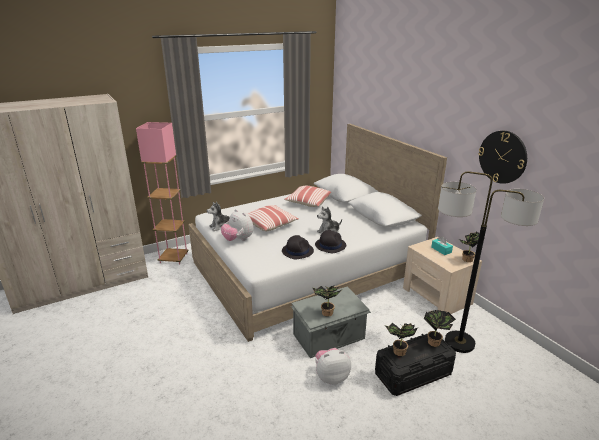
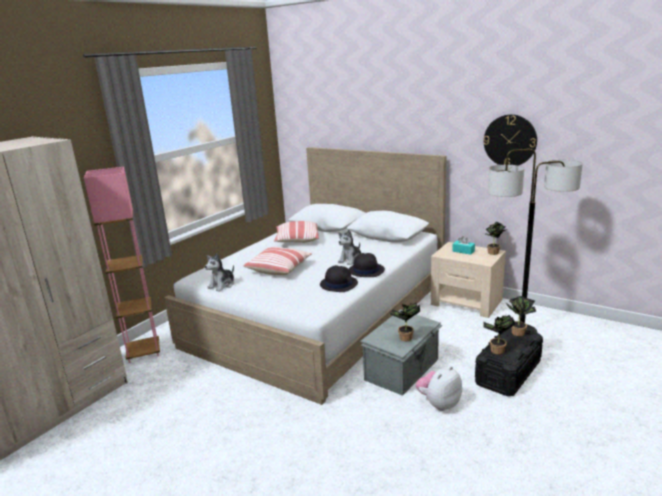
camera: 25 degrees left, 5 degrees down
(238, 239) = (259, 291): plush toy -> none

